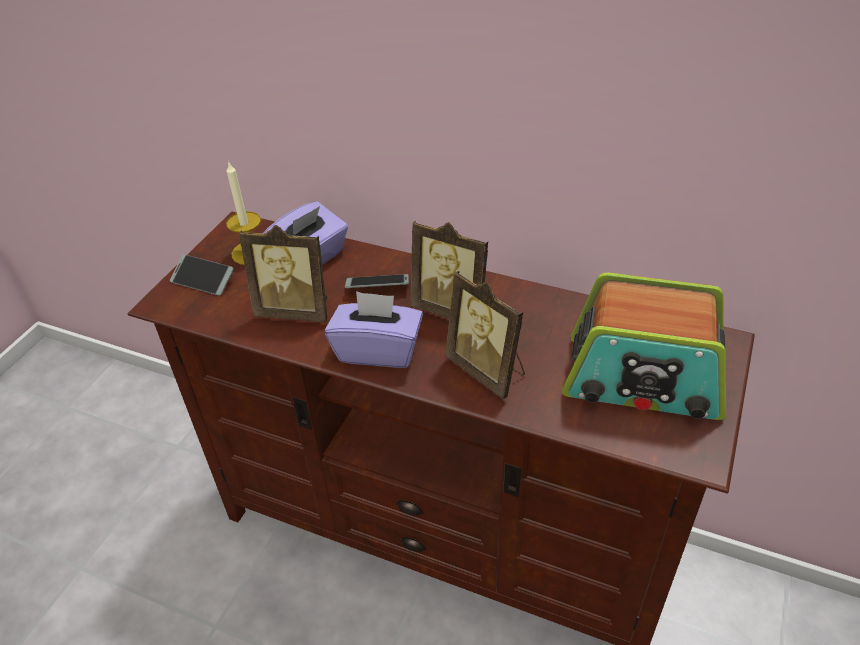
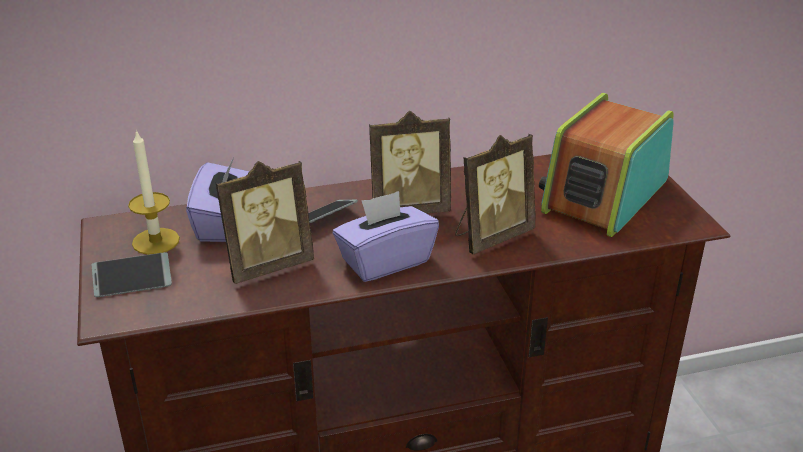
camera: 40 degrees left, 10 degrees down
(488, 370) = (491, 236): picture frame -> picture frame turned 45 degrees counterclockwise
(643, 379) = (603, 195): radio -> radio turned 150 degrees clockwise

